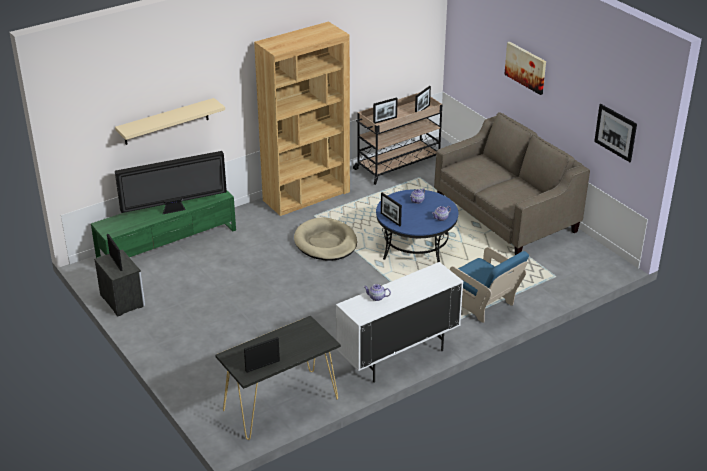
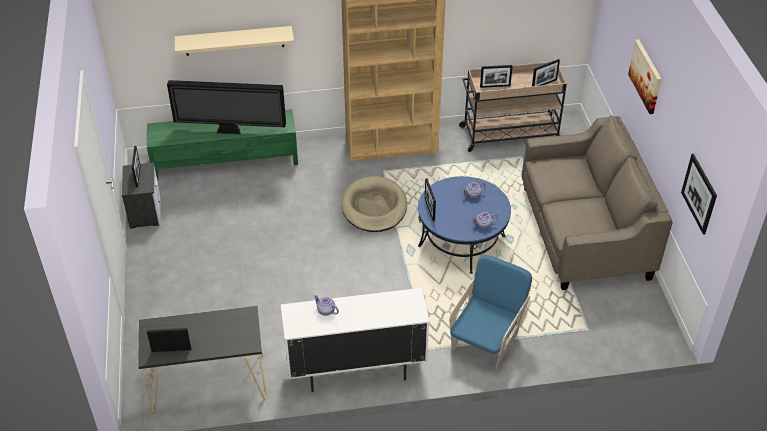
camera: 25 degrees right, 10 degrees up
(485, 305) = (486, 340): blue armchair -> blue armchair turned 135 degrees counterclockwise

